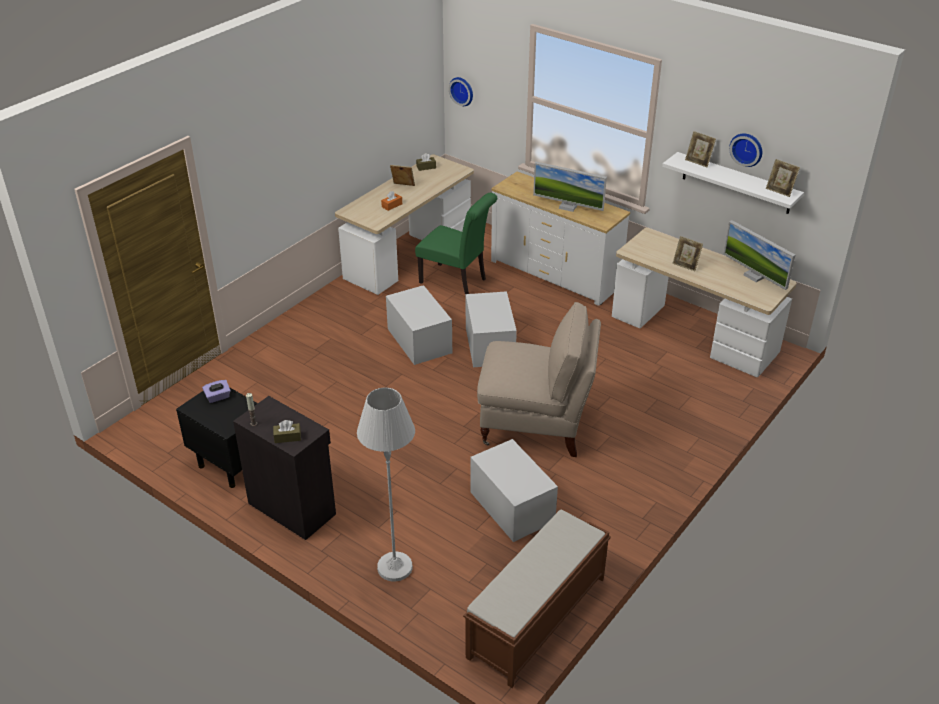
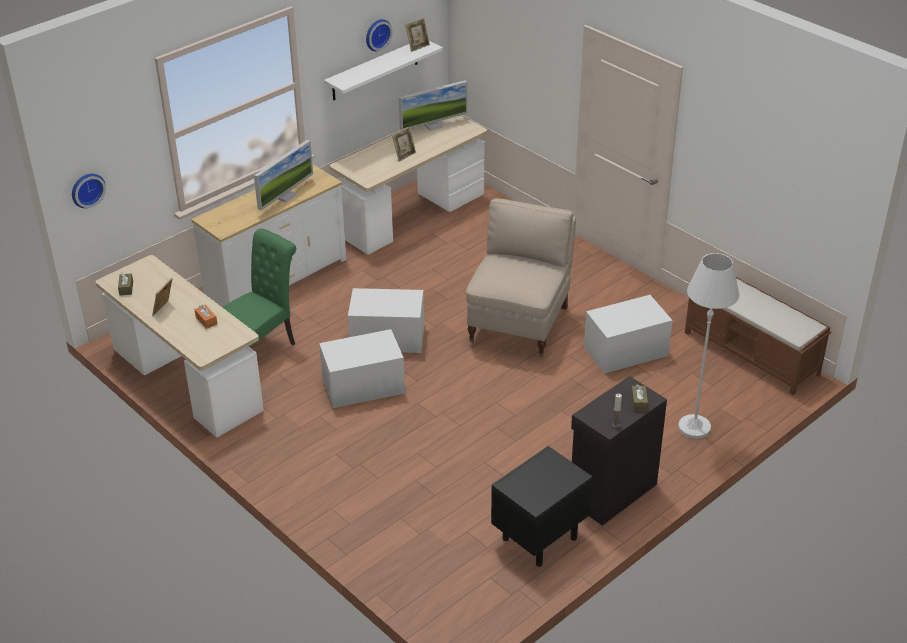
camera: 80 degrees left, 0 degrees up
(218, 397) = (521, 483): purple tissue box -> none
(698, 162) = (349, 73): picture frame -> none

